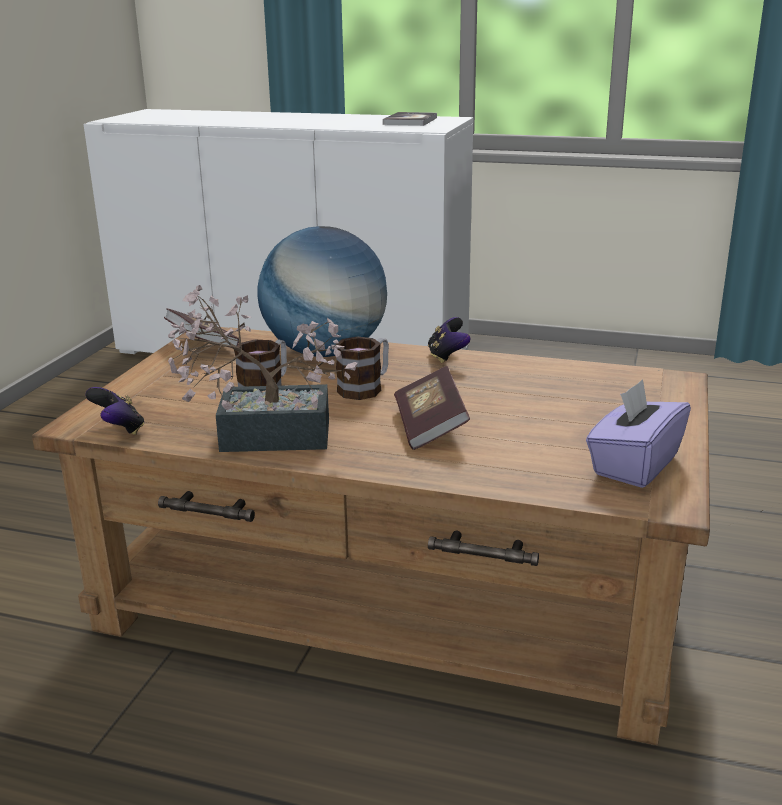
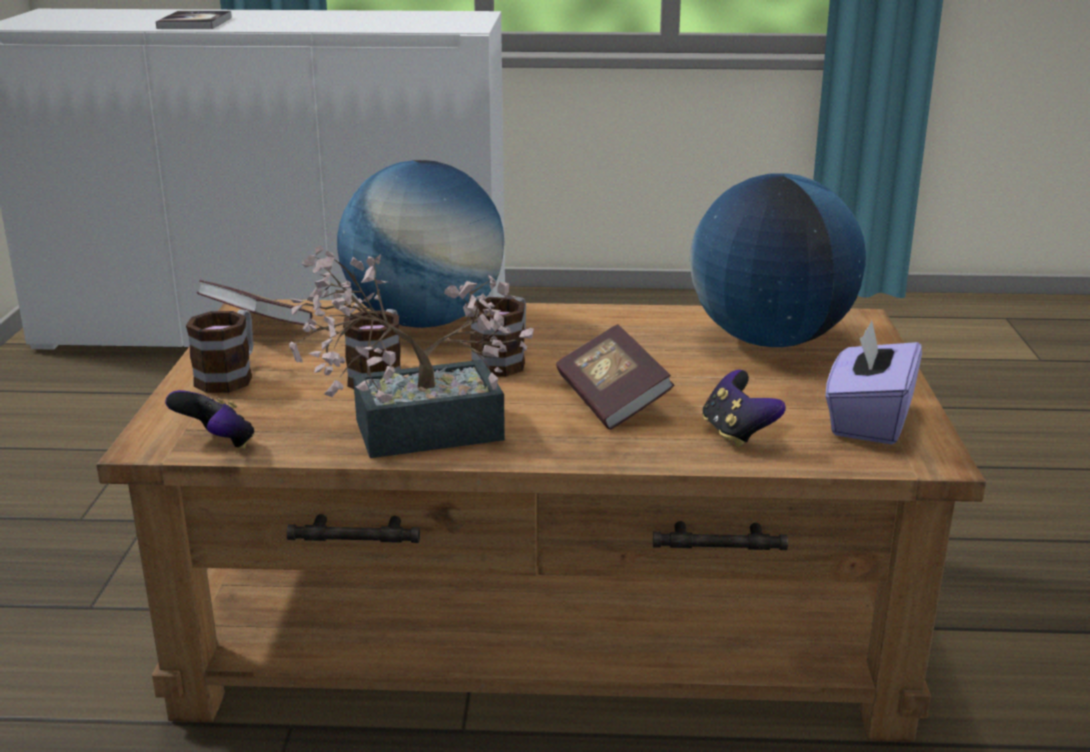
camera: 15 degrees left, 0 degrees up
(161, 380) = (230, 376): none -> mug
(410, 121) = (427, 18): book -> book (195, 23)
(447, 357) = (579, 314): game controller -> game controller (737, 433)
(590, 391) = (770, 340): none -> globe

